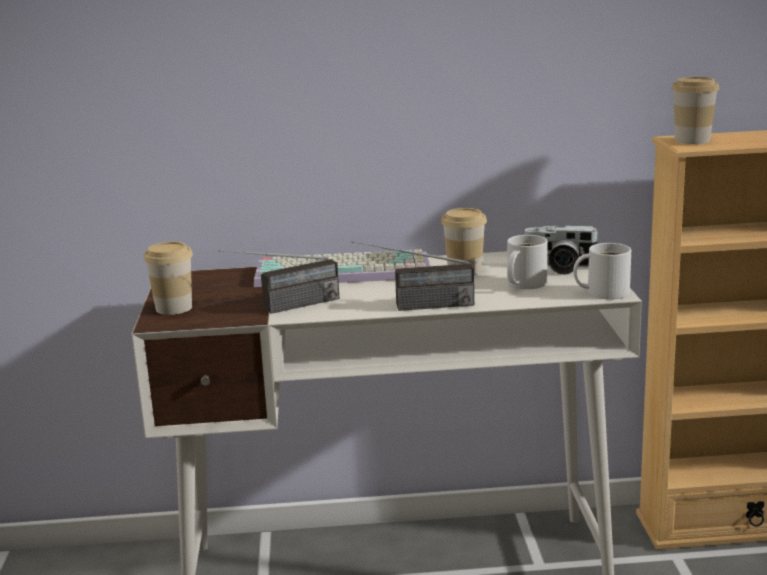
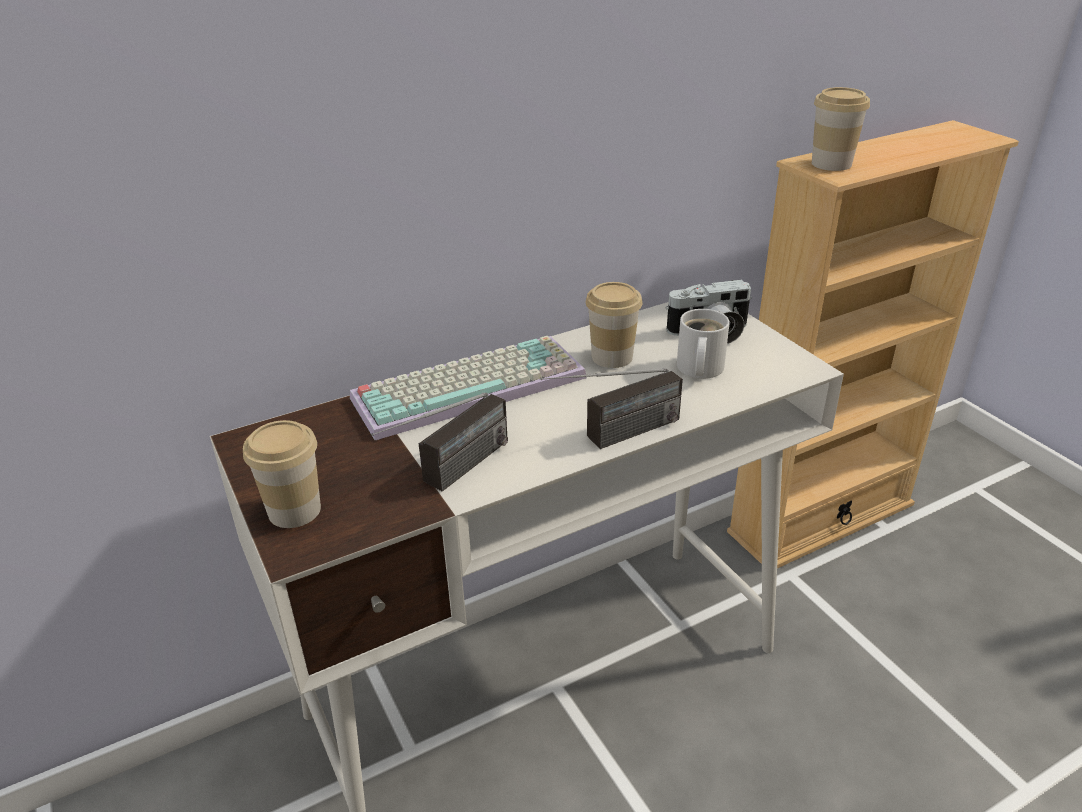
camera: 25 degrees left, 15 degrees up
(603, 292) = (794, 367): white mug -> none

